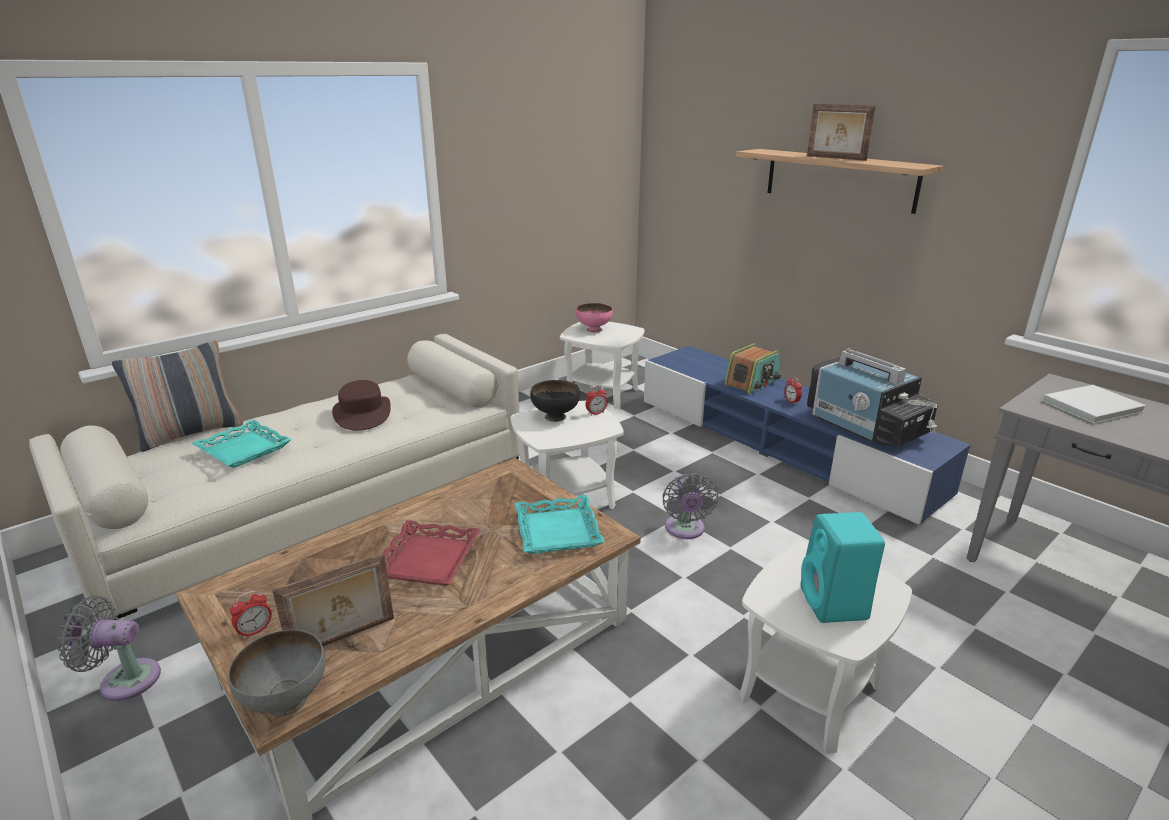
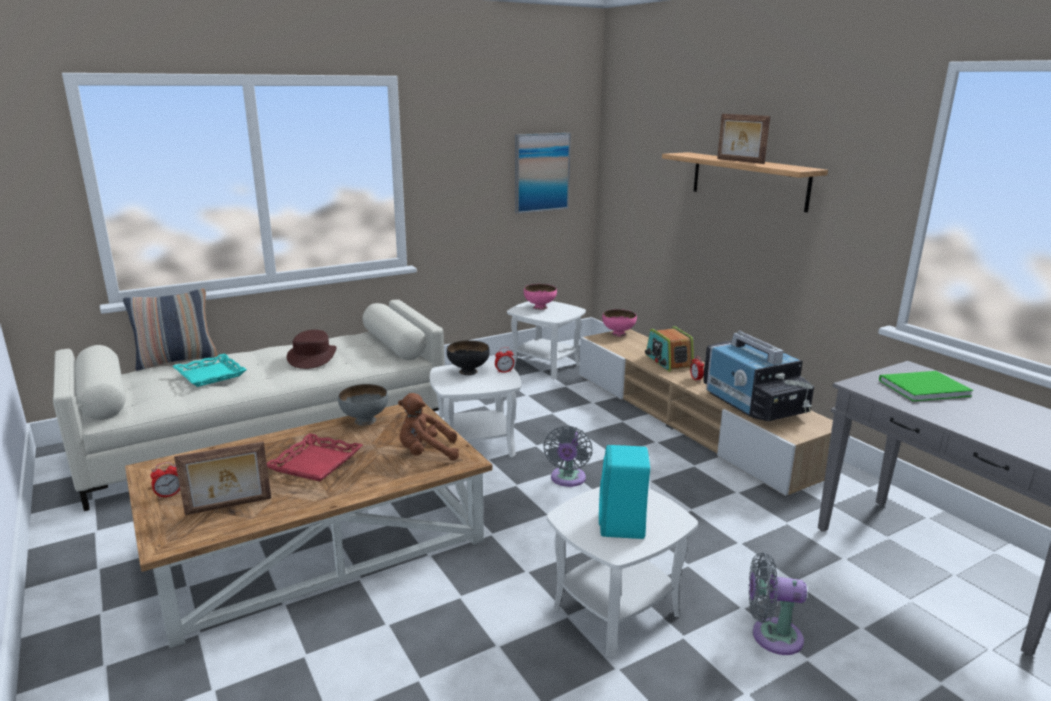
camera: 10 degrees right, 5 degrees down
(124, 679) = (87, 535): grey fan -> grey fan (771, 635)
(286, 700) = (172, 539): grey bowl -> grey bowl (365, 420)
(557, 531) = (426, 453): turquoise tray -> brown plush toy
(584, 176) = (541, 172): none -> picture
(683, 353) = (618, 334): none -> pink bowl
(752, 383) = (668, 361): radio -> radio turned 105 degrees clockwise
(781, 445) = (690, 421): blue tv stand -> beige tv stand
(1088, 405) = (920, 387): white book -> green book

